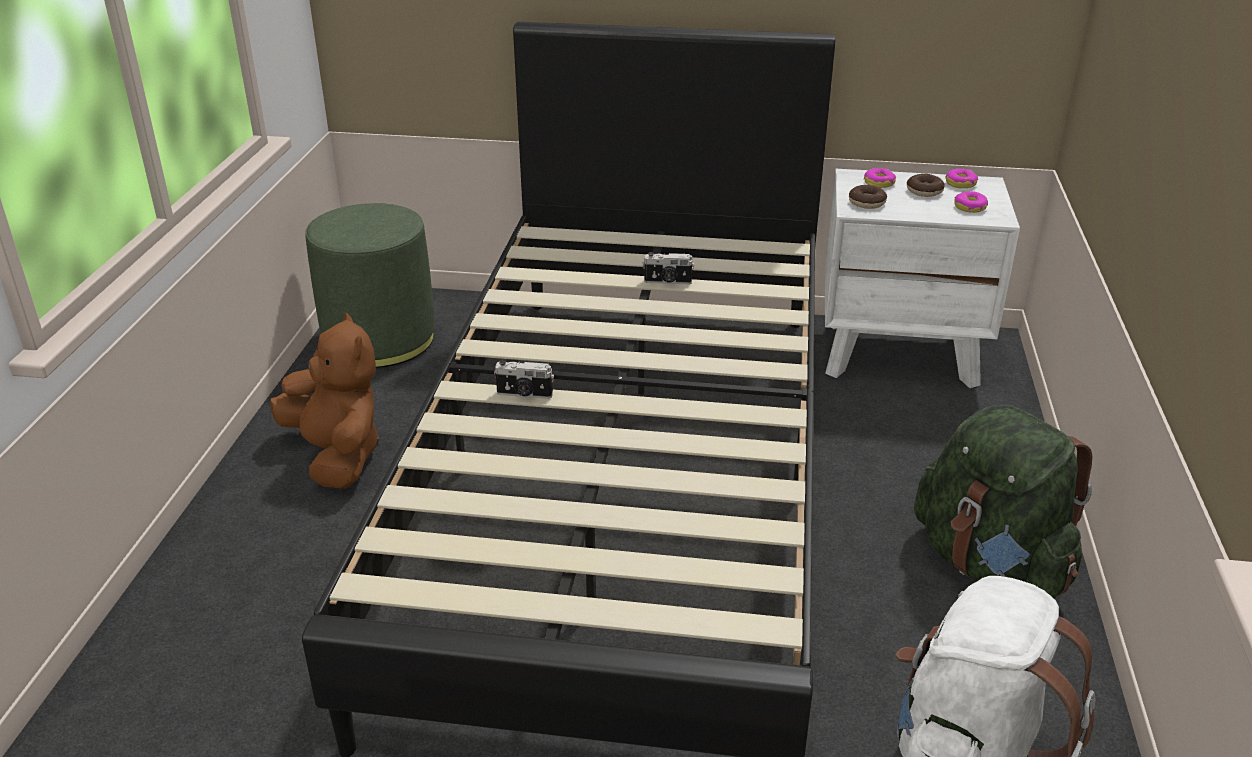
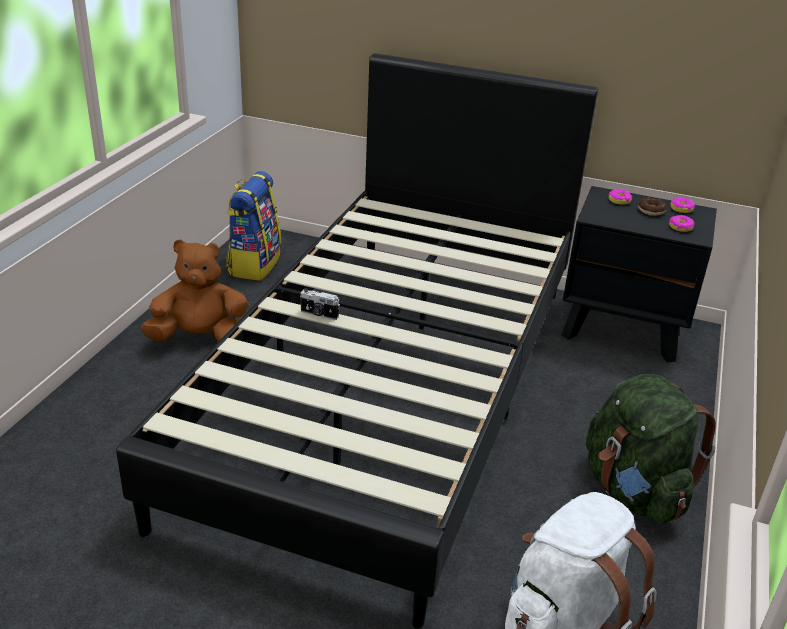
camera: 10 degrees right, 0 degrees up
(337, 456) = (200, 339): brown plush toy -> brown plush toy turned 75 degrees counterclockwise
(379, 339) = (254, 264): green ottoman -> backpack
(667, 282) = (449, 251): camera -> none
(867, 203) = (603, 214): donut -> none
(900, 352) = (623, 328): white nightstand -> black nightstand

